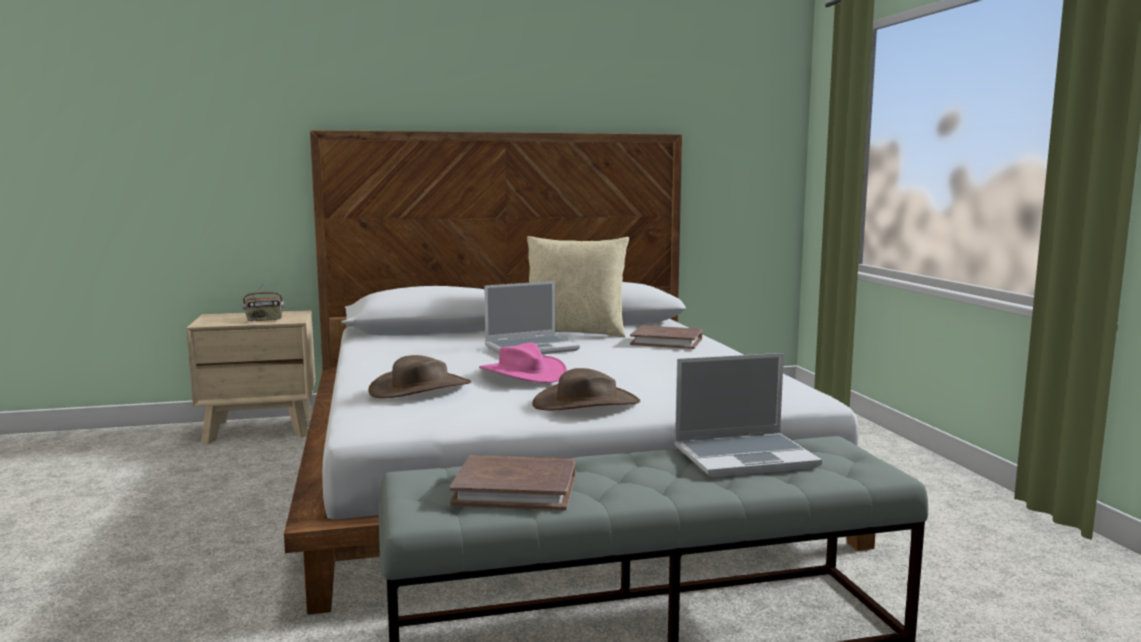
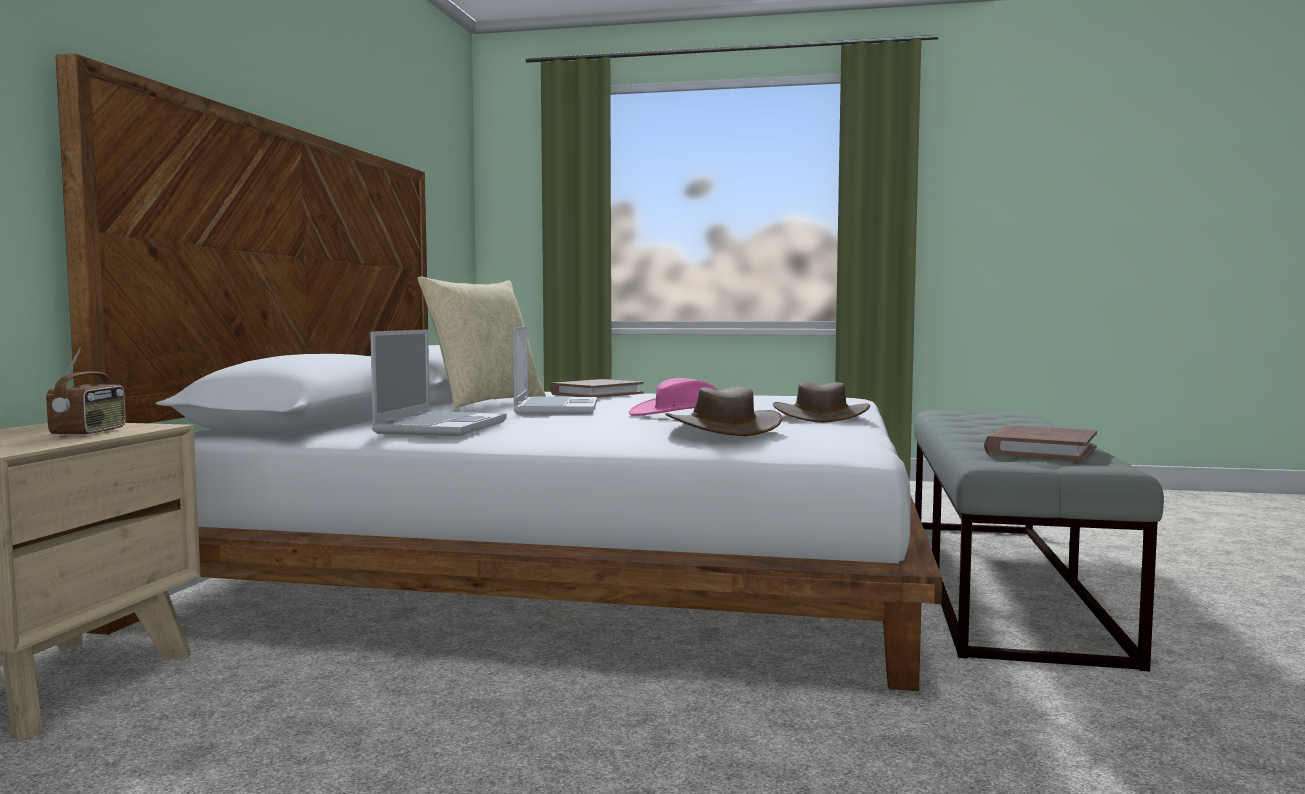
camera: 65 degrees left, 5 degrees down
(745, 457) = (971, 421): laptop -> laptop (441, 427)

